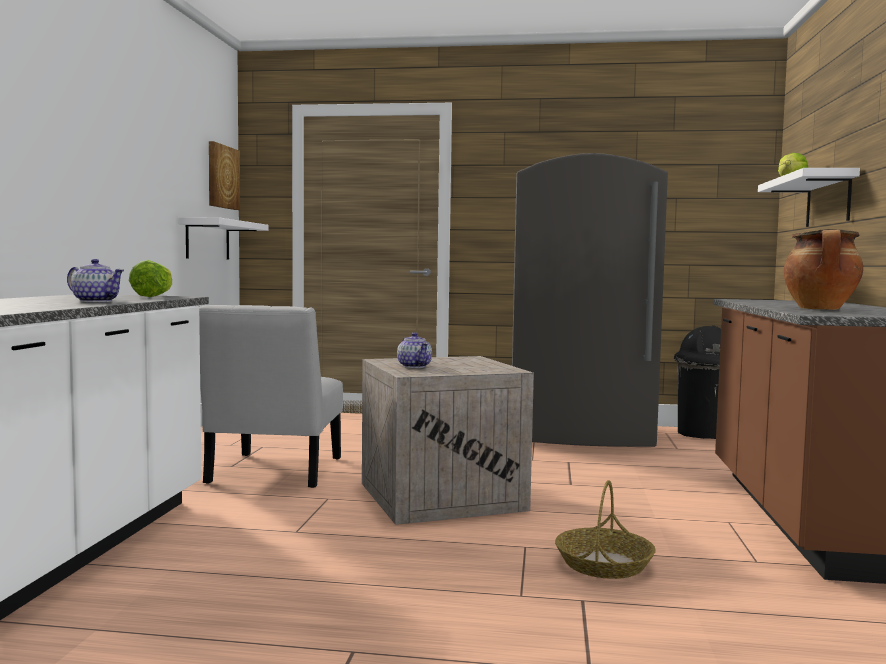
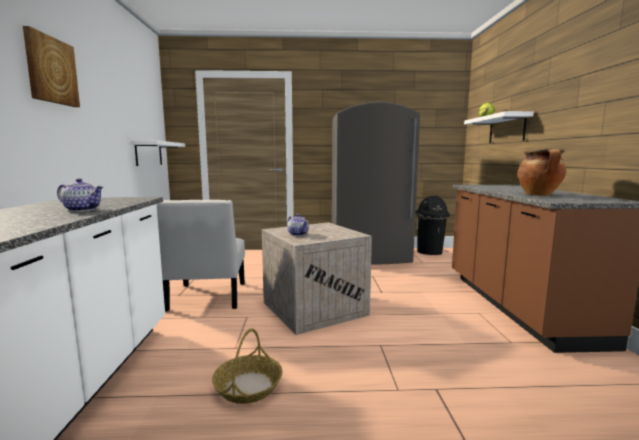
camera: 10 degrees left, 5 degrees up
(153, 296) = (124, 199): lettuce -> none
(222, 177) = (154, 114): picture -> picture (51, 70)
(603, 564) = (431, 354): basket -> basket (248, 386)

